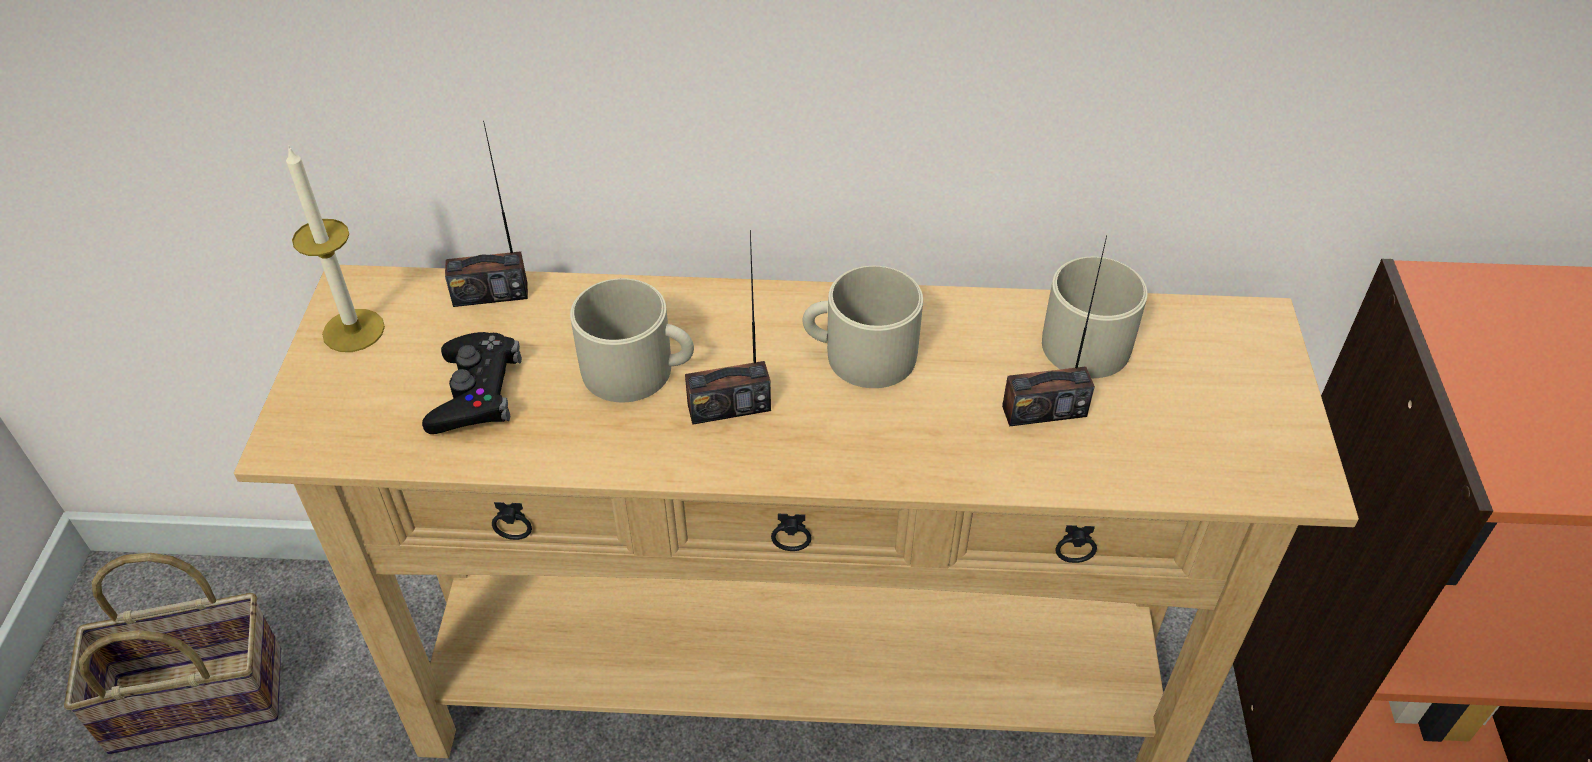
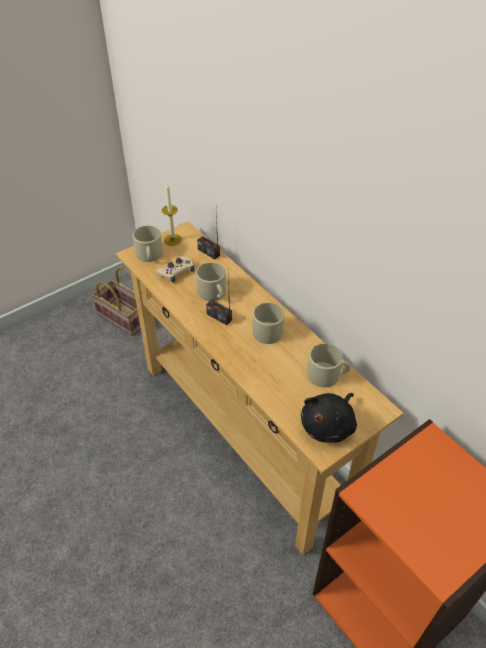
camera: 50 degrees right, 0 degrees up
(344, 409) = (149, 255): none -> beige mug
(476, 392) = (176, 272): black game controller -> beige game controller
(1044, 410) = (286, 378): radio -> none
(1239, 427) = (329, 425): none -> black plush toy

